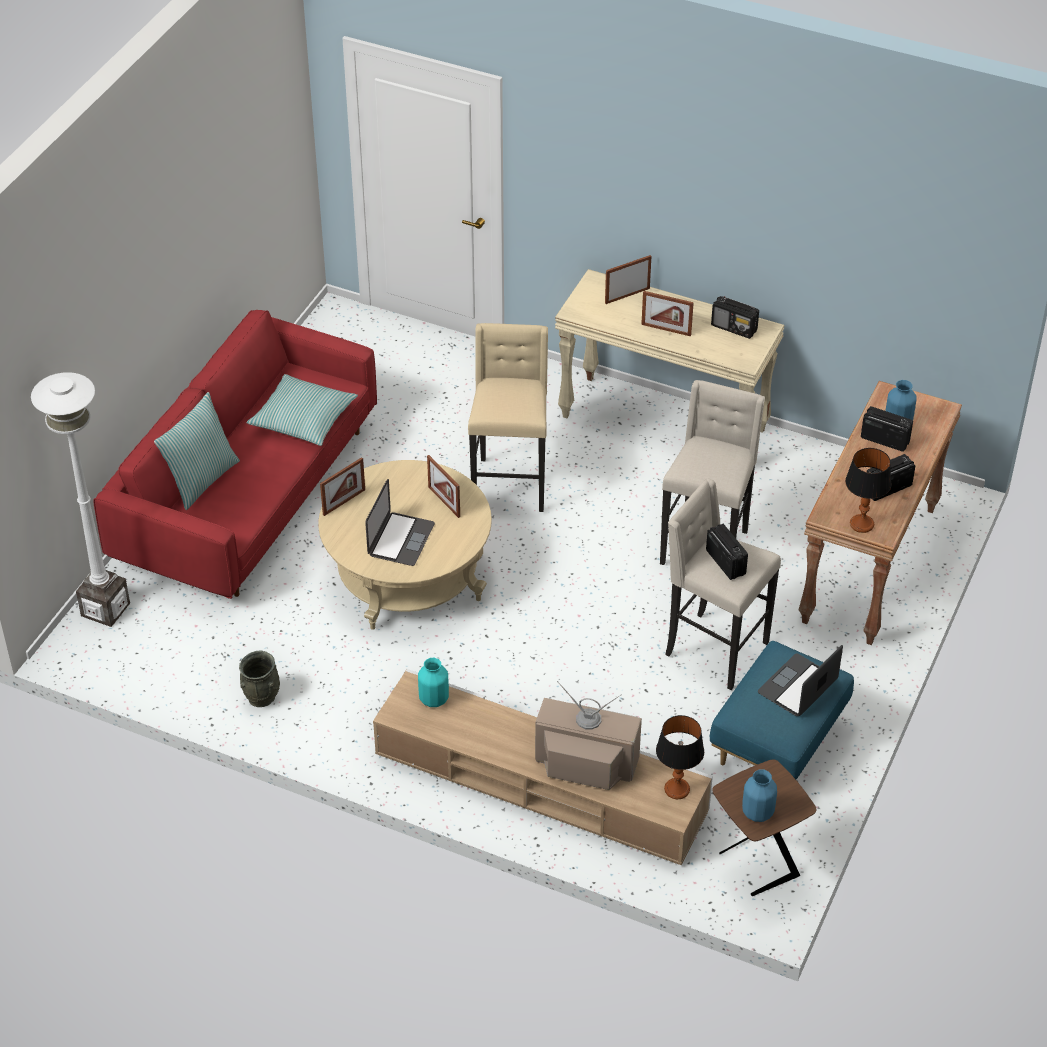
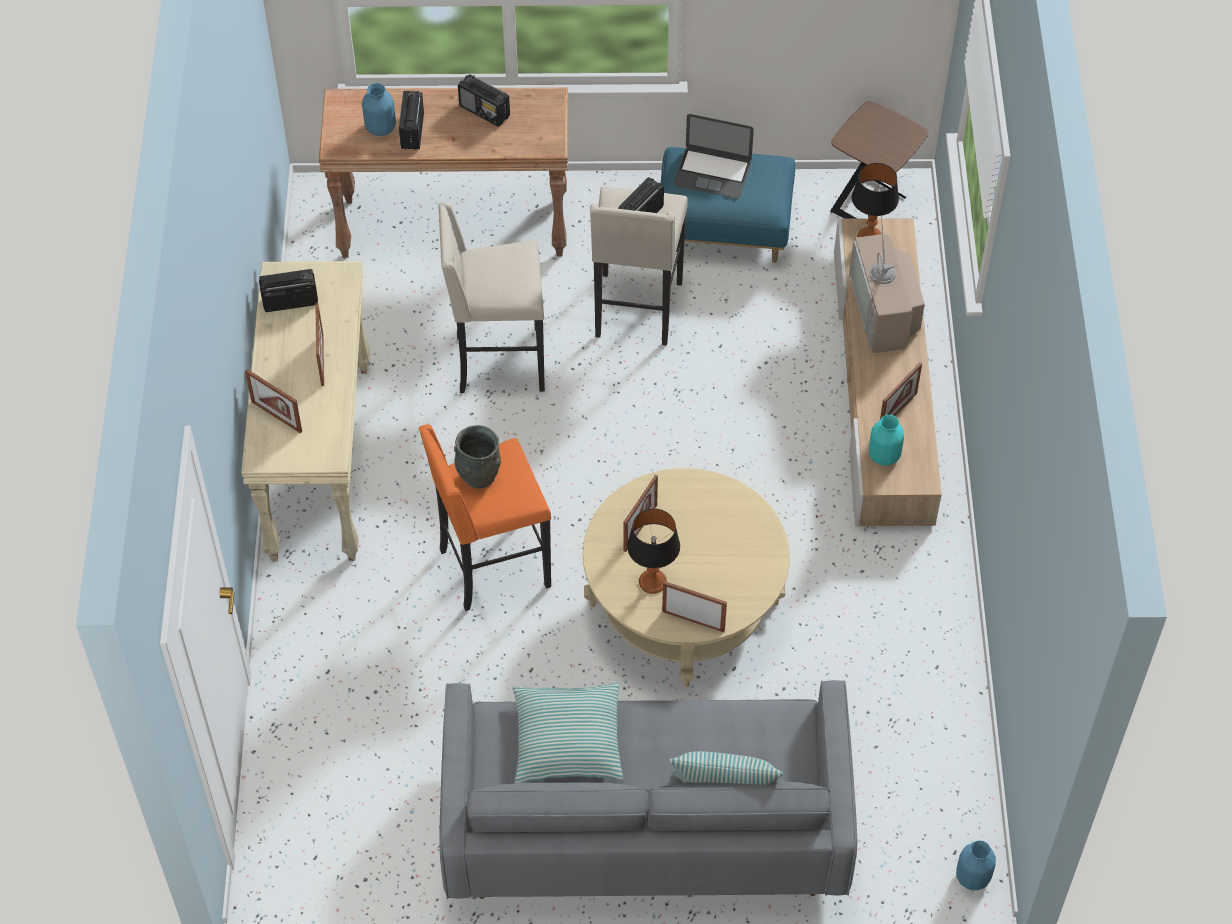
camera: 115 degrees left, 10 degrees up
(105, 609) = (901, 877): white floor lamp -> none
(247, 494) = (645, 824): red sofa -> grey sofa
(261, 697) = (925, 660): grey vase -> grey vase (478, 476)
(401, 539) = (718, 543): laptop -> none
(473, 727) = (897, 411): none -> picture frame
(510, 483) = (491, 568): beige stool -> orange stool
(734, 328) = (289, 301): radio -> radio turned 105 degrees counterclockwise
(758, 813) = (898, 136): blue vase -> blue vase (972, 876)
(862, 524) = (546, 117): table lamp -> table lamp (652, 582)

